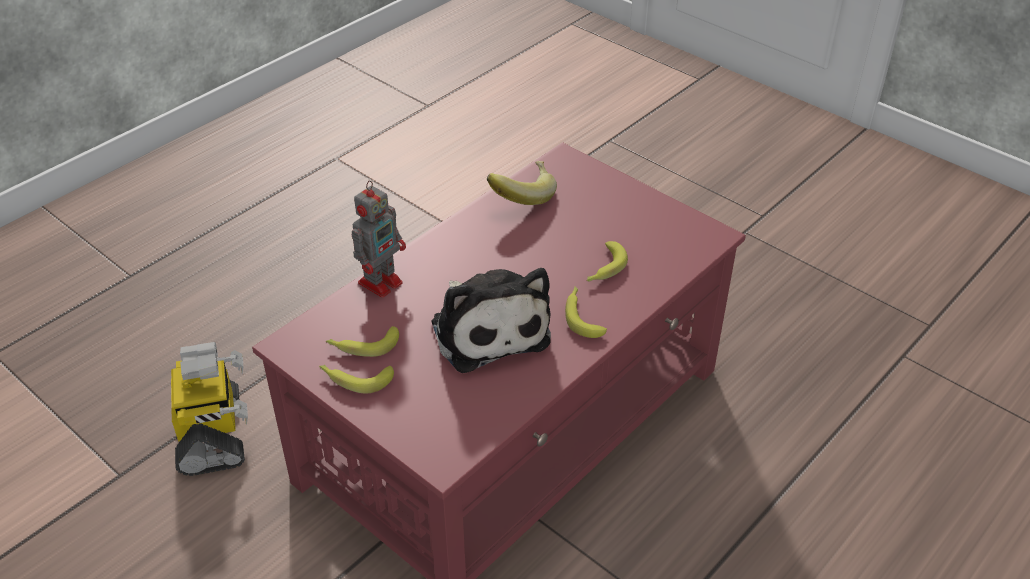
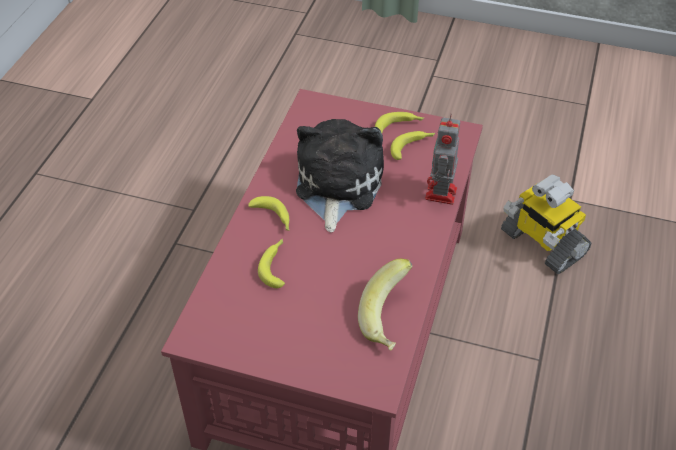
camera: 155 degrees right, 5 degrees up
(488, 328) = (336, 186): plush toy -> plush toy turned 60 degrees clockwise

